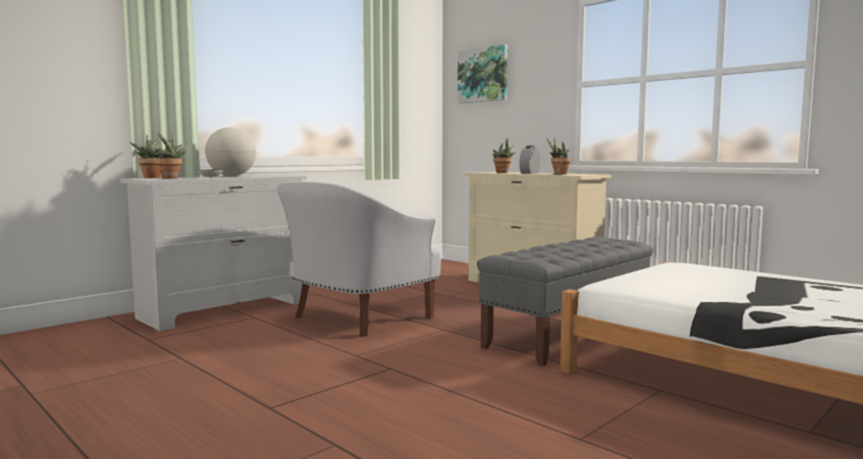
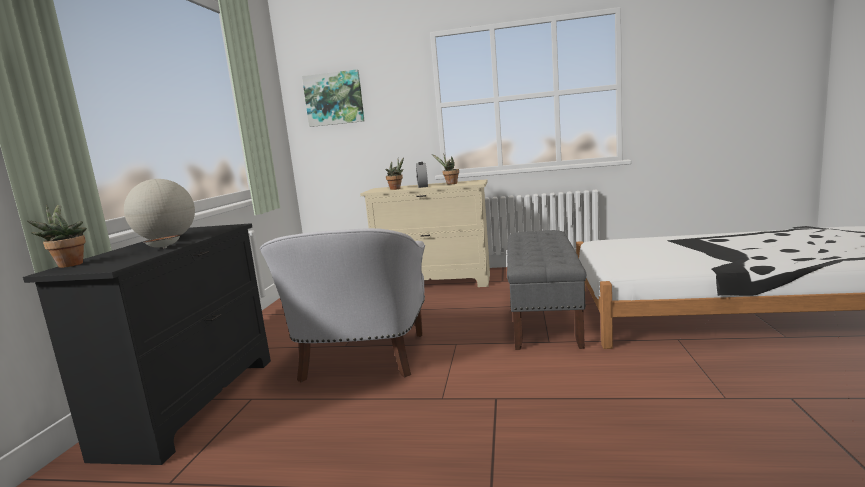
camera: 35 degrees left, 5 degrees up
(170, 178) = (118, 260): potted plant -> none
(225, 309) = (194, 402): white dresser -> black dresser

